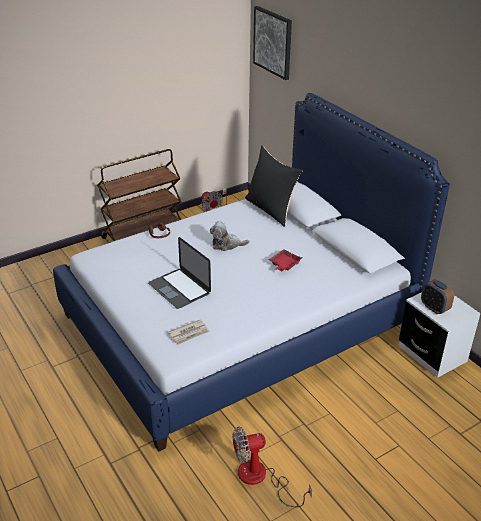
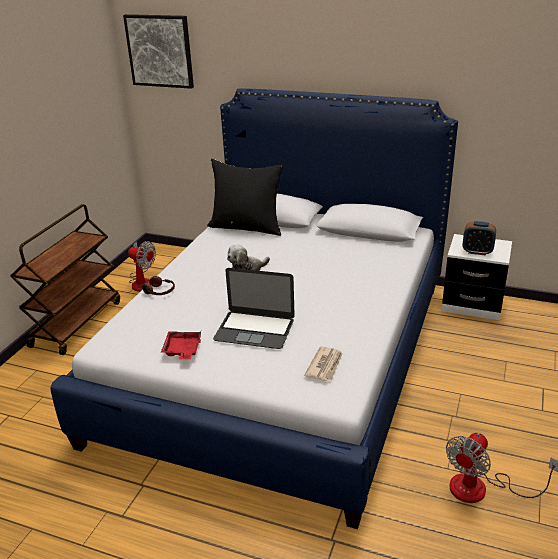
camera: 35 degrees left, 5 degrees down
(284, 265) = (326, 265): red tray -> red tray (182, 350)

